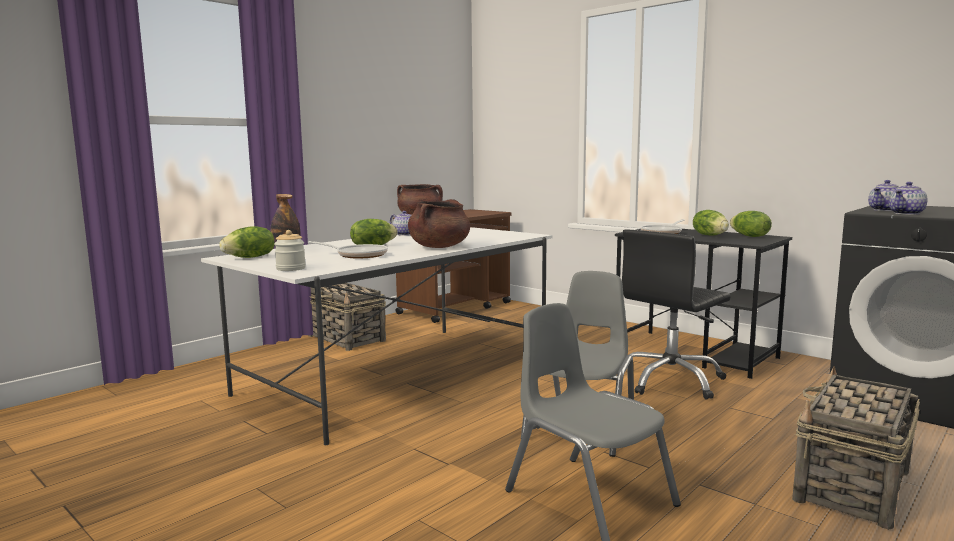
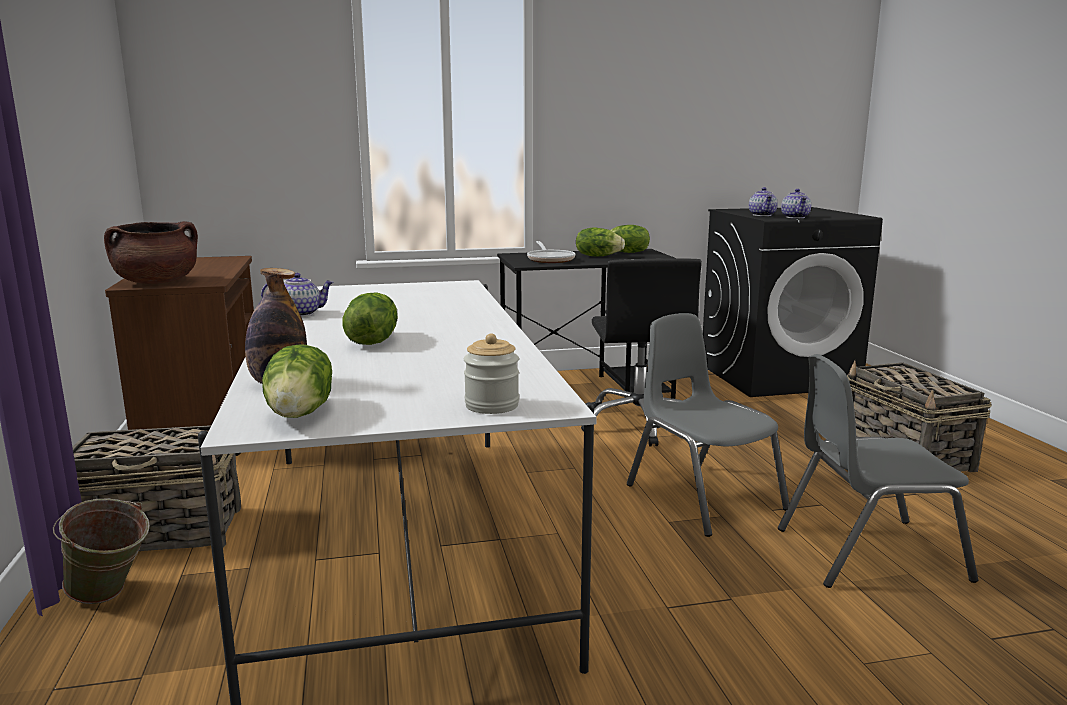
camera: 55 degrees left, 5 degrees up
(290, 350) = (110, 597): none -> green bucket
(358, 255) = (441, 359): frying pan -> none
(439, 247) = (464, 321): brown cooking pot -> none

